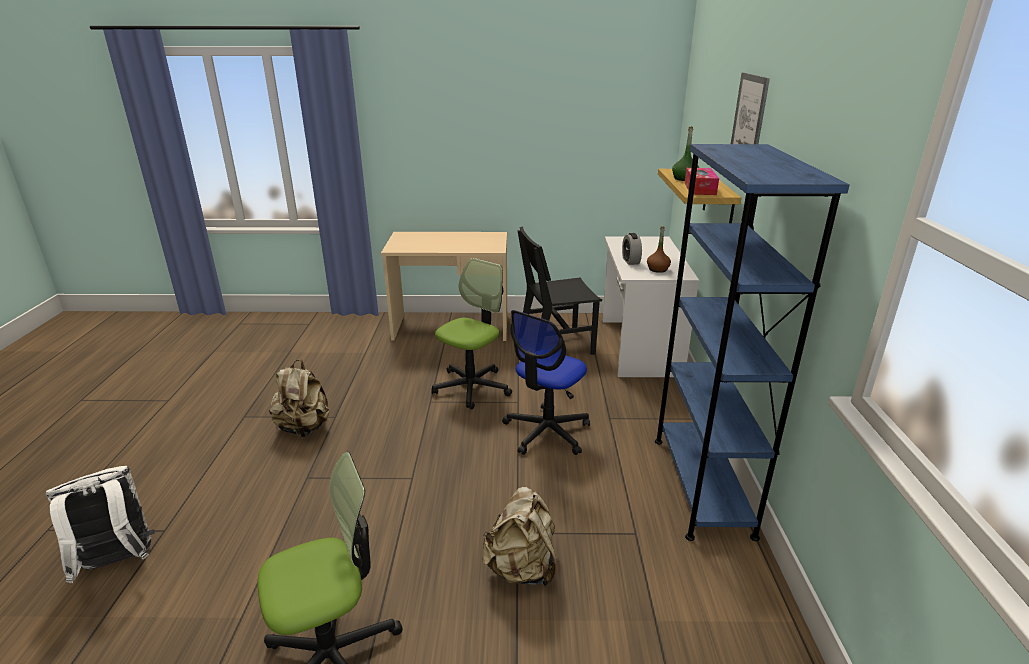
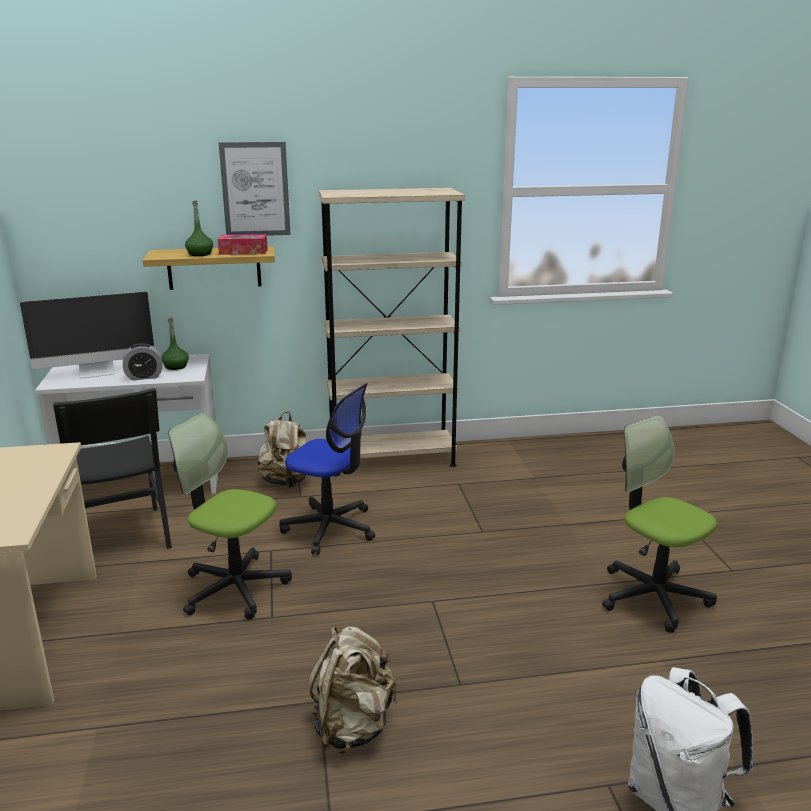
camera: 100 degrees left, 5 degrees down
(522, 568) = (519, 526): beige backpack -> beige backpack (286, 482)
(643, 248) = (97, 371): none -> monitor
(657, 269) = (175, 367): brown bottle -> green bottle
(701, 485) = (392, 459): blue bookcase -> beige bookcase

